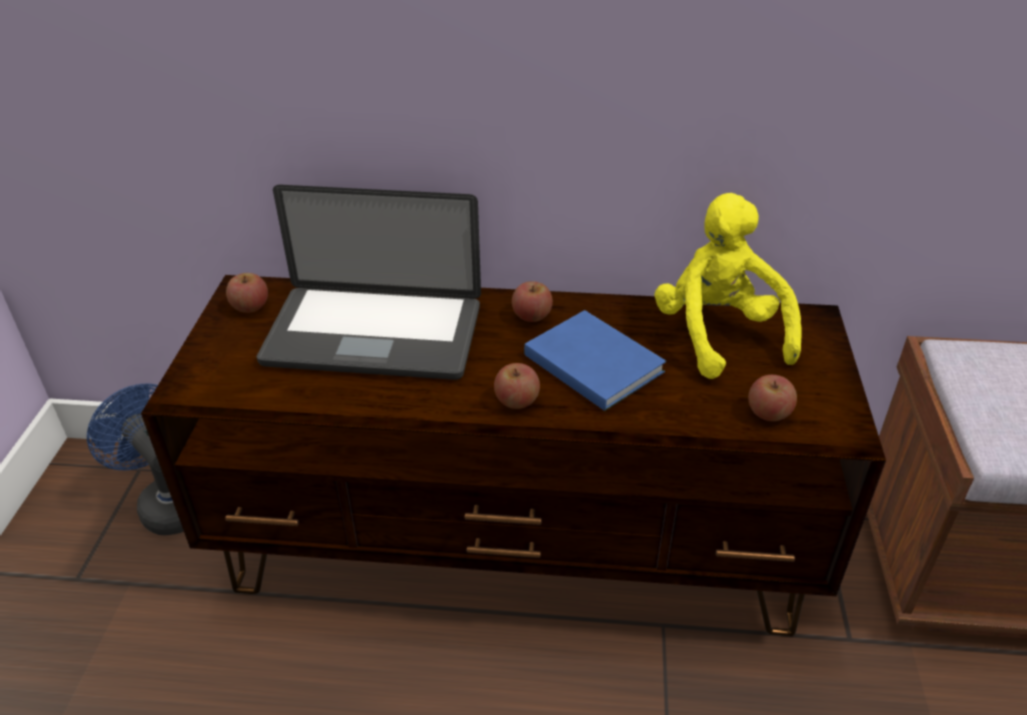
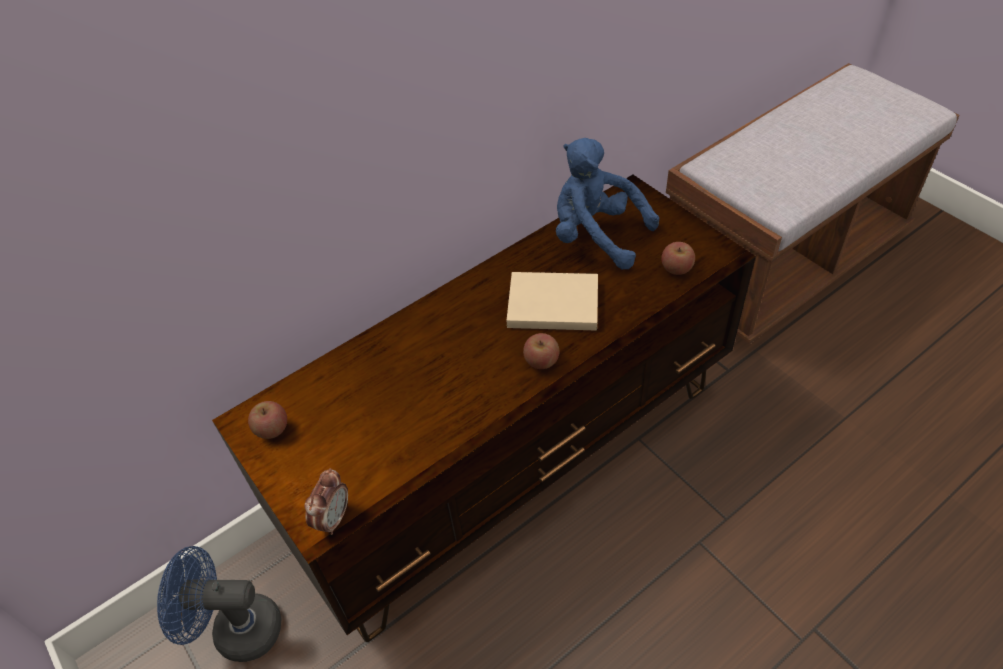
camera: 40 degrees left, 10 degrees up
(198, 396) = (333, 518): none -> alarm clock
(373, 335) = (394, 384): laptop -> none
(532, 315) = (476, 297): apple -> none
(592, 361) = (550, 303): blue book -> beige book
(718, 335) = (596, 236): yellow plush toy -> blue plush toy

